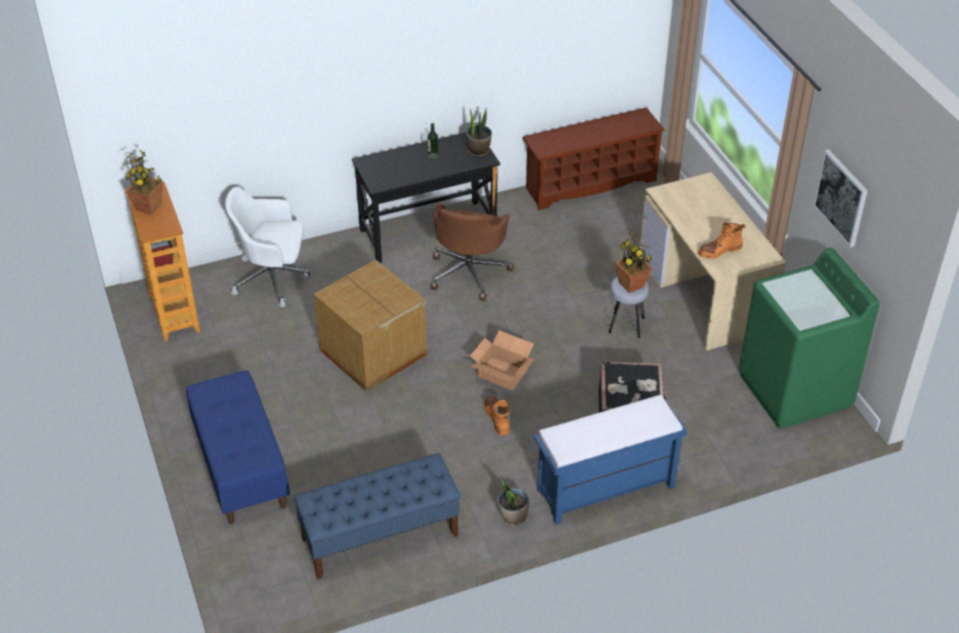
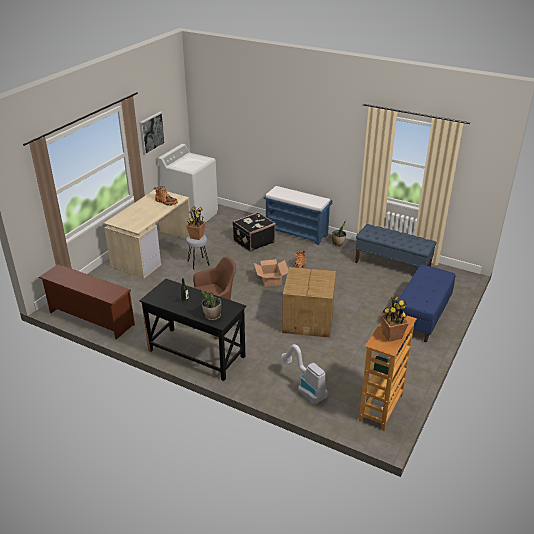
camera: 130 degrees left, 10 degrees down
(273, 278) = (305, 388): white office chair -> vacuum cleaner
(478, 151) = (162, 289): potted plant -> potted plant (212, 316)
(795, 391) = (191, 216): green washing machine -> white washing machine

